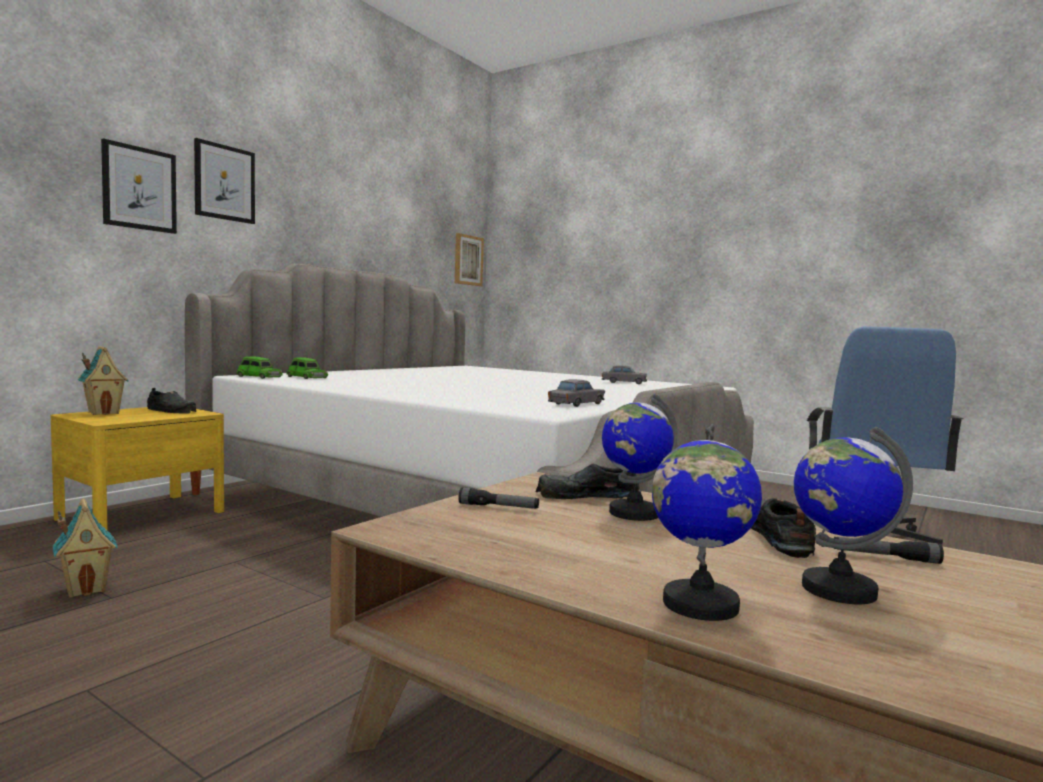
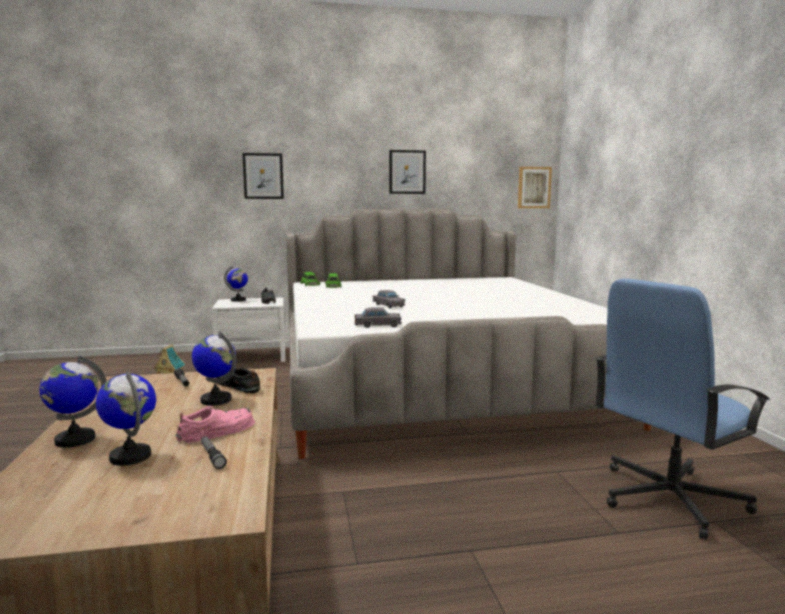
camera: 45 degrees right, 5 degrees up
(104, 413) = (238, 300): toy house -> globe
(142, 515) = (252, 356): yellow nightstand -> white nightstand
(224, 183) = (314, 163): picture -> picture (407, 172)
(624, 382) = (549, 306): grey toy car -> grey toy car (388, 305)
(778, 537) = (217, 431): black shoe -> pink shoe

